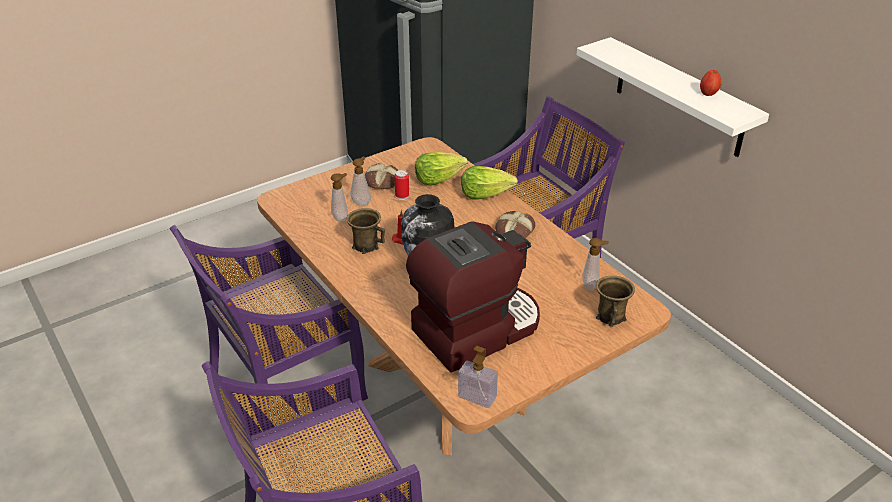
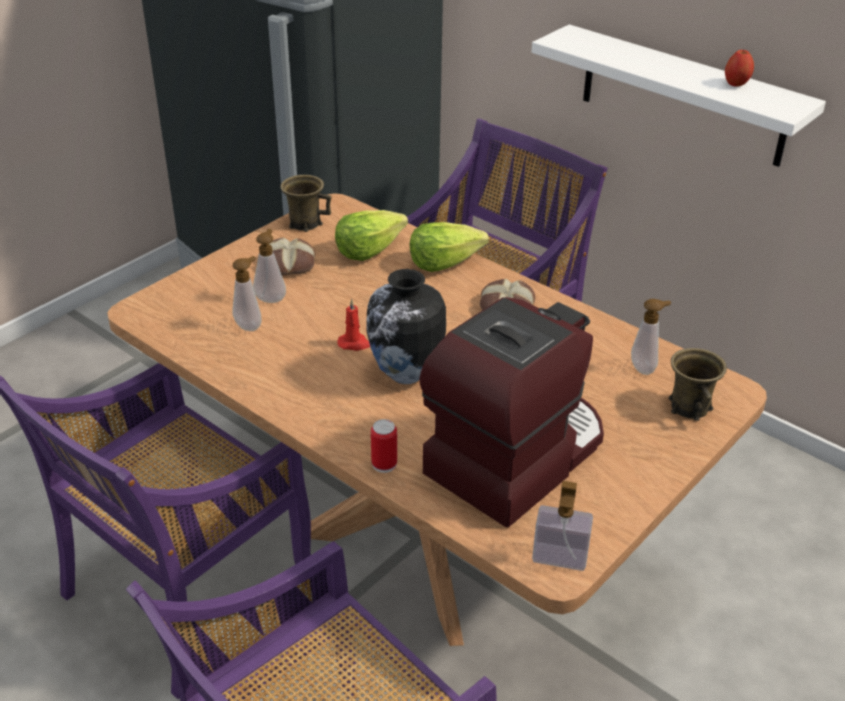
camera: 15 degrees left, 0 degrees up
(366, 245) = (303, 360): brown mug -> brown mug (305, 223)
(402, 196) = (327, 281): can -> can (384, 464)

